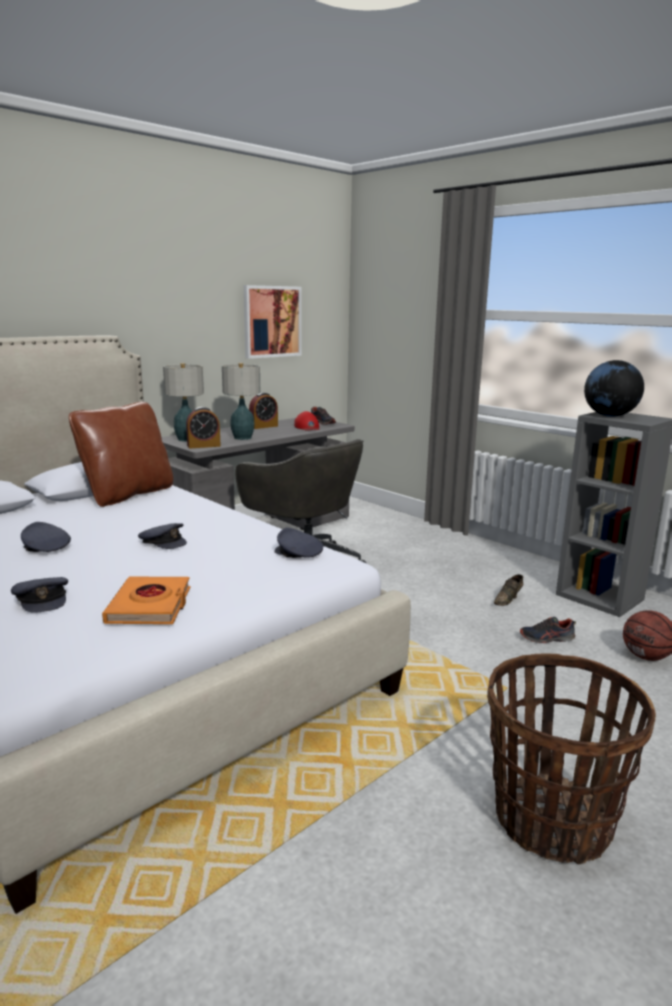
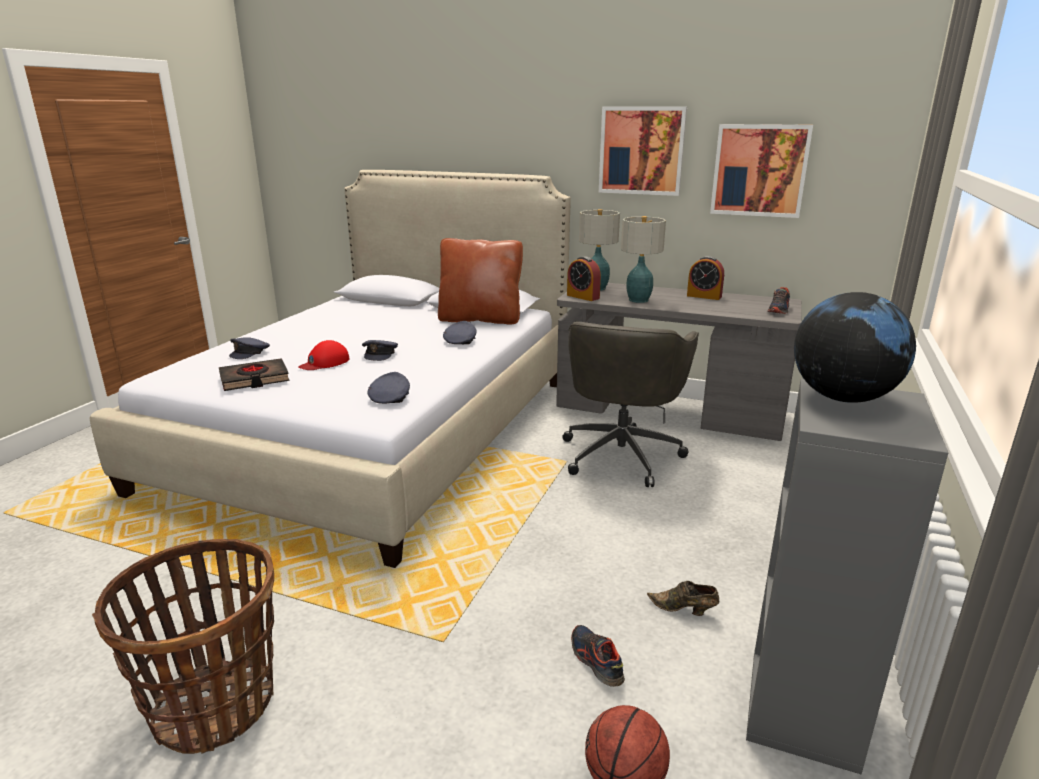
camera: 65 degrees right, 5 degrees up
(45, 548) = (341, 331): grey cap -> grey cap (460, 341)
(150, 606) = (254, 379): orange book -> black book
(188, 308) = (641, 150): none -> picture
(307, 427) = (740, 309): red cap -> red cap (325, 362)

